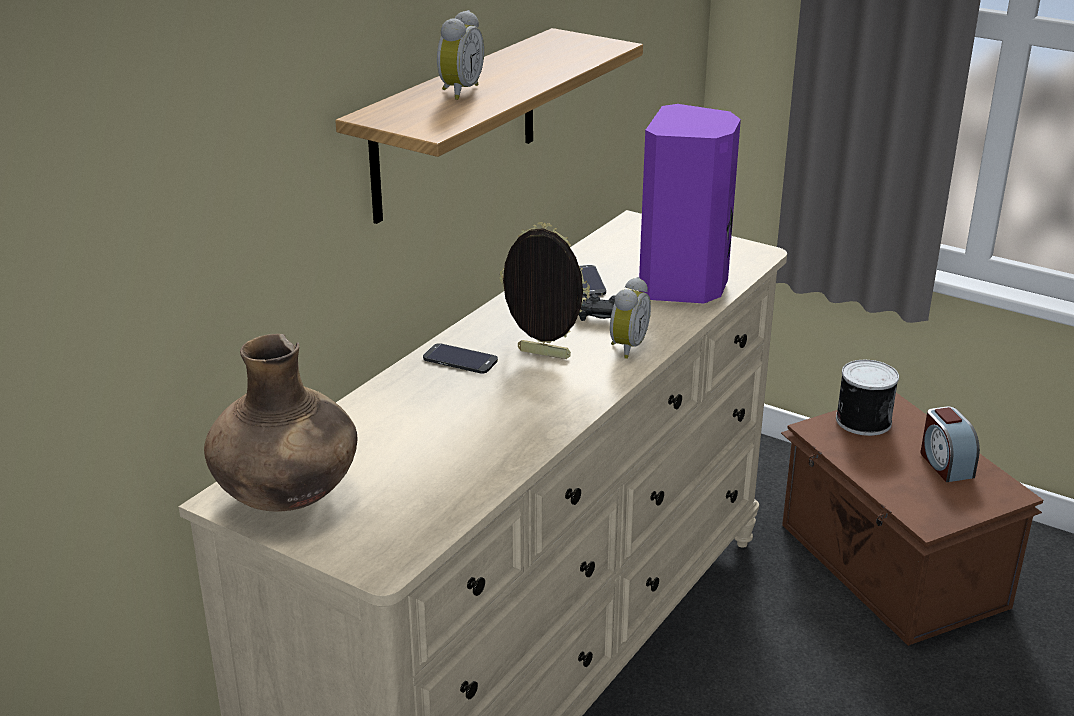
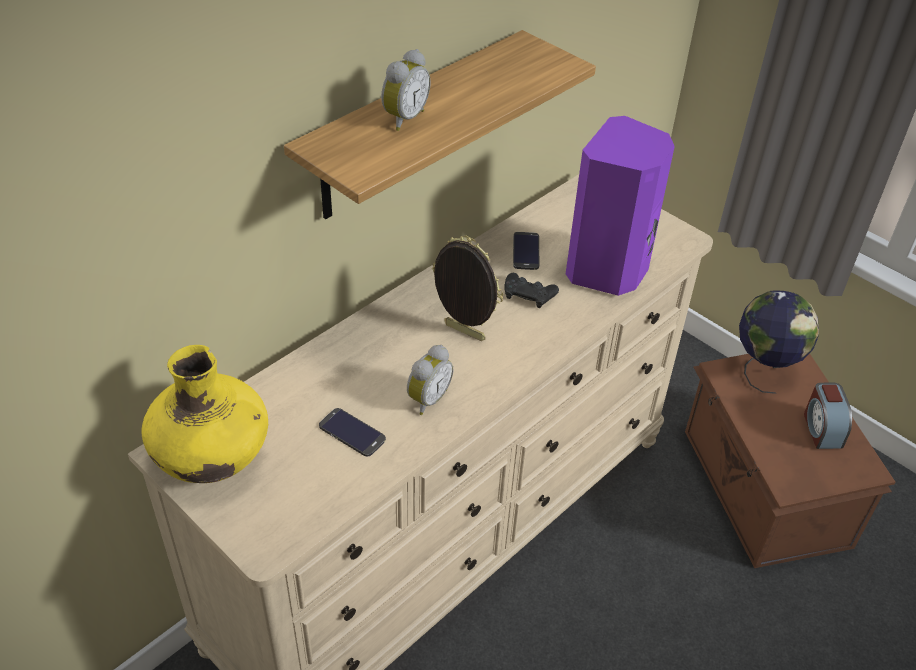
camera: 10 degrees right, 15 degrees up
(287, 497) = (213, 459): brown vase -> yellow vase
(460, 359) = (393, 327): phone -> phone (352, 433)
(625, 347) = (535, 335): alarm clock -> alarm clock (427, 399)
(862, 420) = (764, 369): can -> globe

